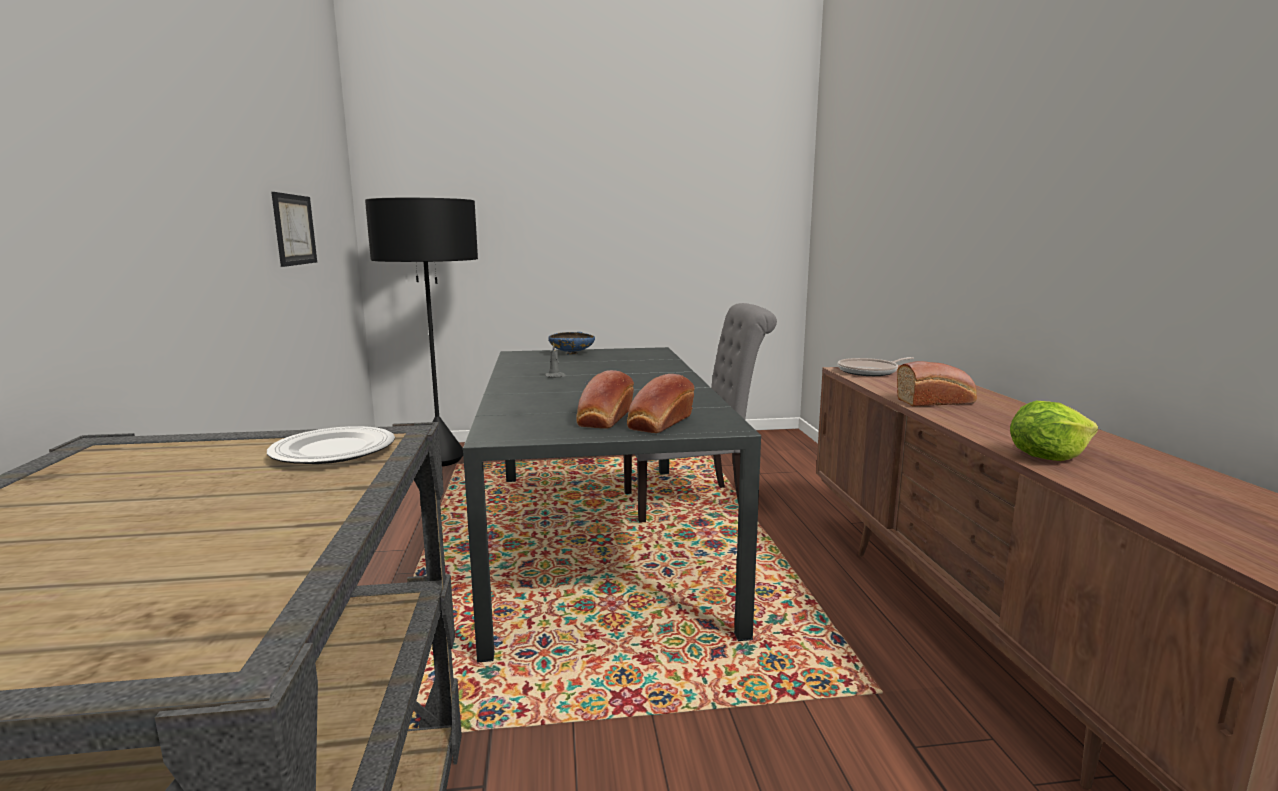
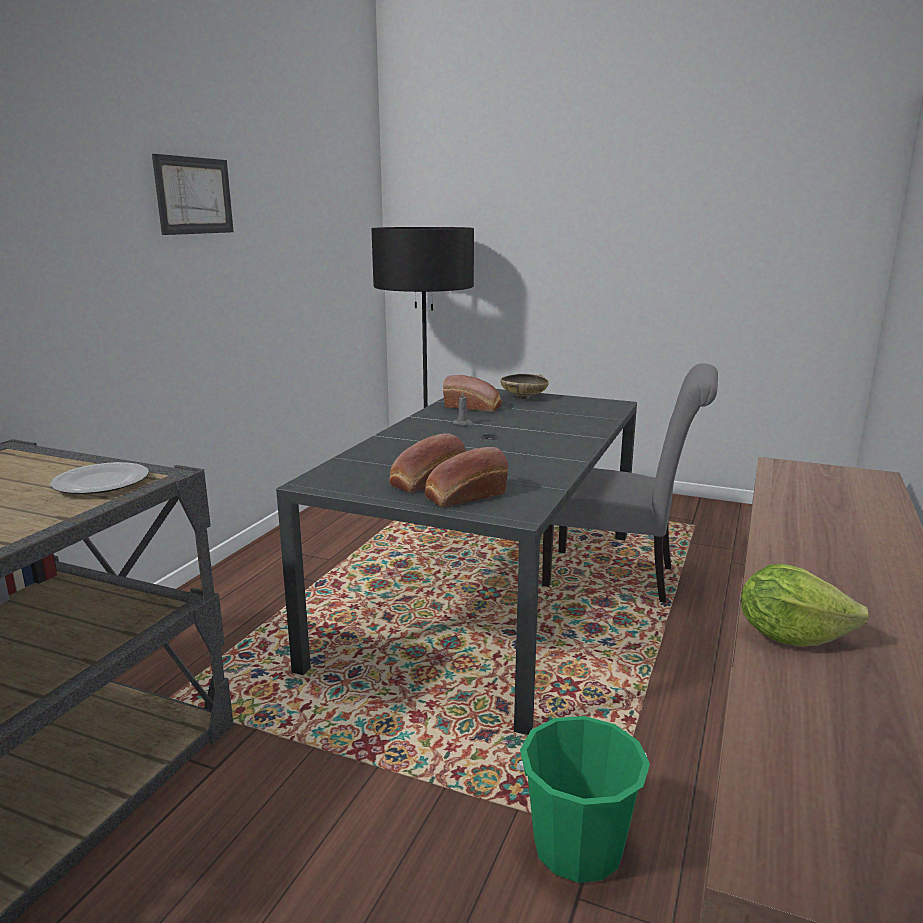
camera: 30 degrees right, 5 degrees up
(294, 229) = (285, 263): picture -> picture (194, 195)
(572, 353) = (524, 397): blue bowl -> beige bowl
(870, 372) = (806, 473): frying pan -> none
(875, 709) = (578, 847): none -> green bucket
(937, 401) = (807, 531): bread -> bread (474, 407)

